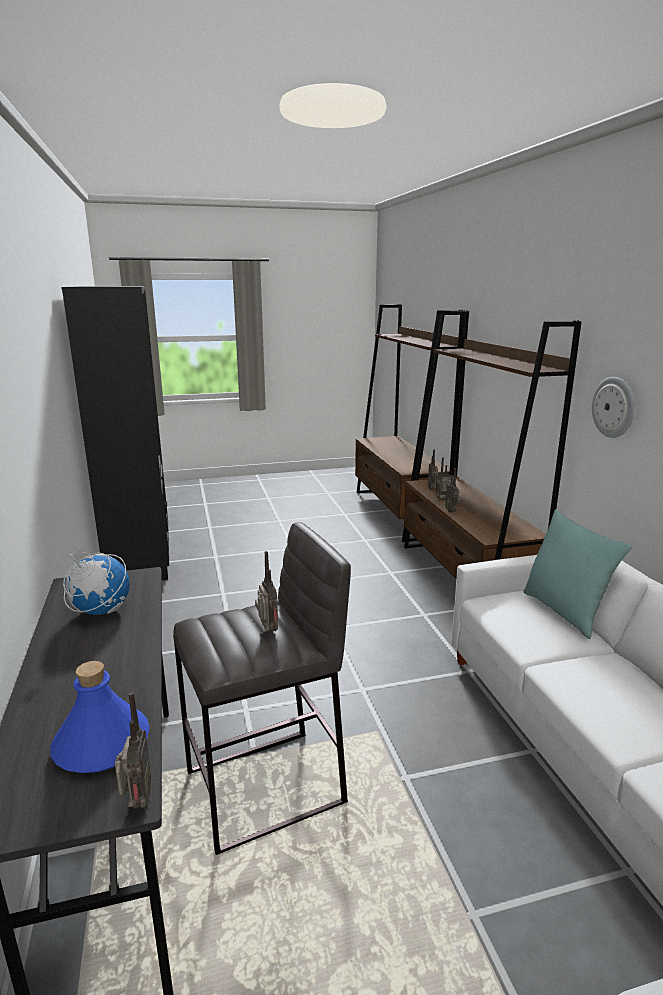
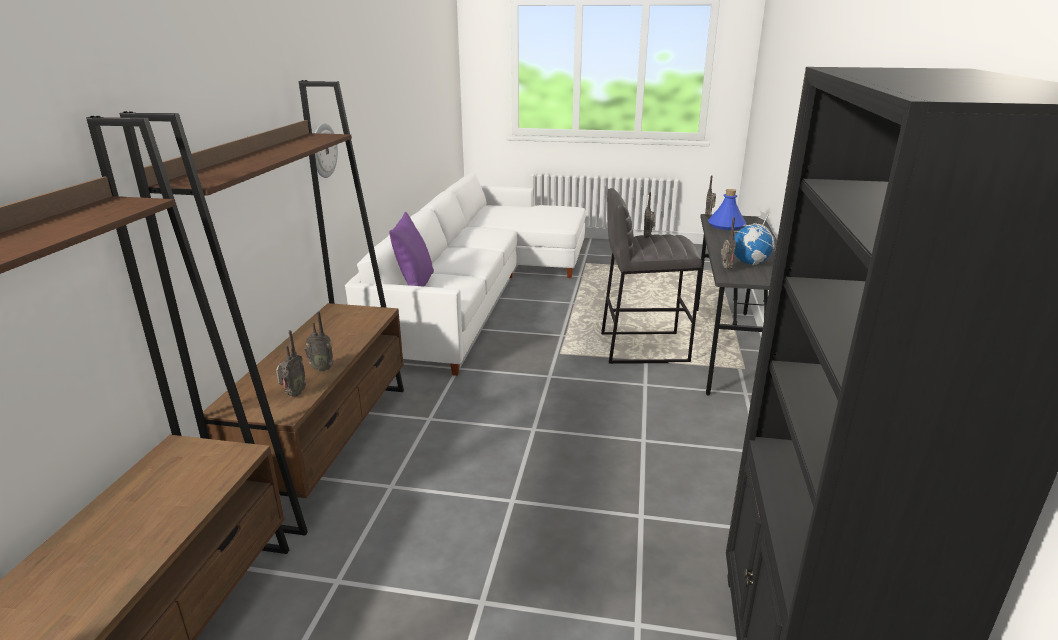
camera: 155 degrees left, 5 degrees up
(451, 511) = (350, 349): radio -> radio (725, 269)
(565, 612) = (414, 285): turquoise pillow -> purple pillow

